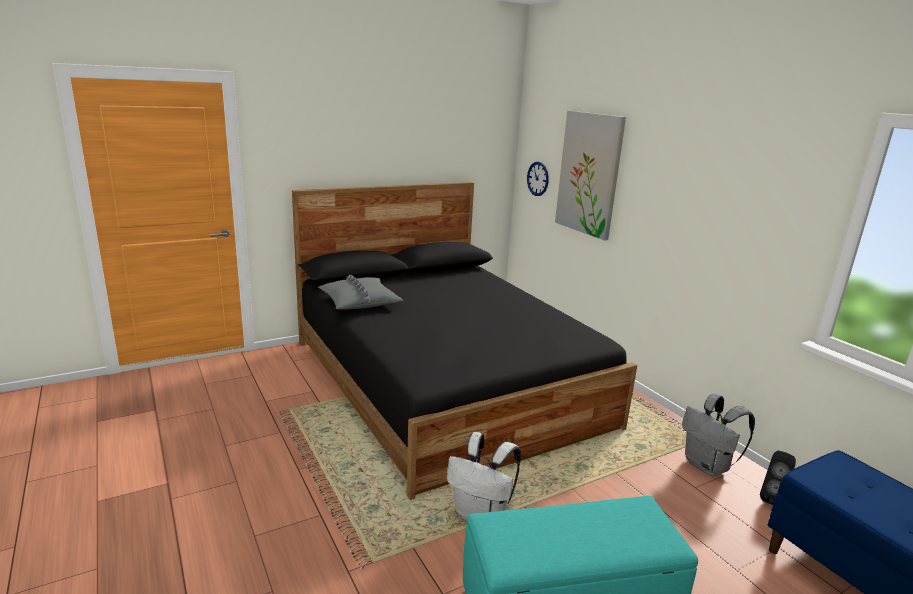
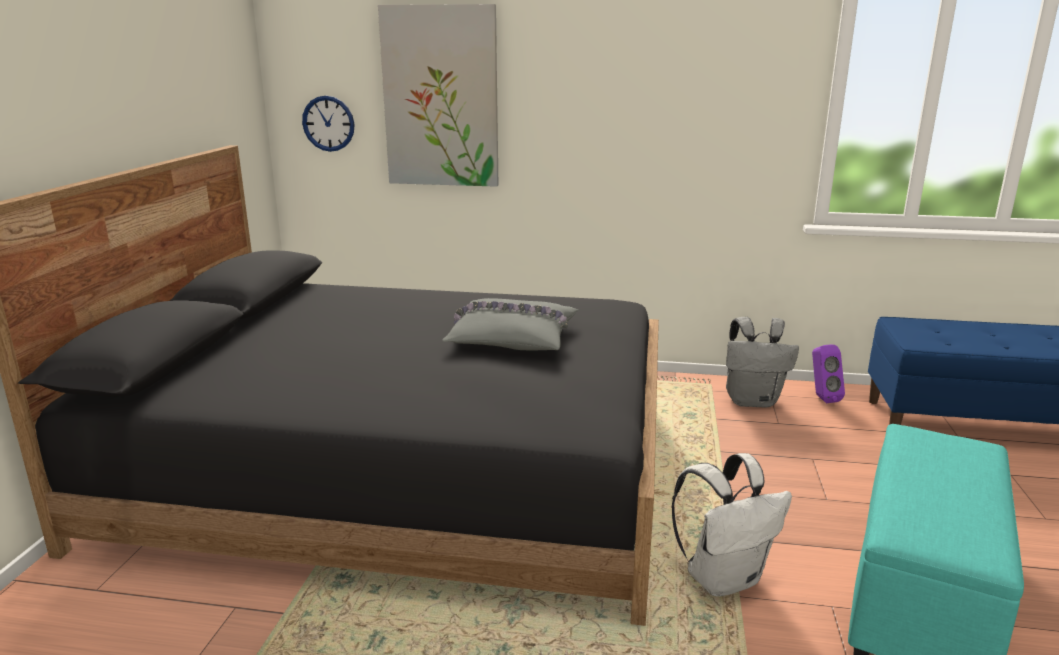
camera: 50 degrees left, 0 degrees up
(359, 301) = (257, 391): grey pillow -> grey pillow (512, 339)
(772, 498) = (821, 398): black speaker -> purple speaker

